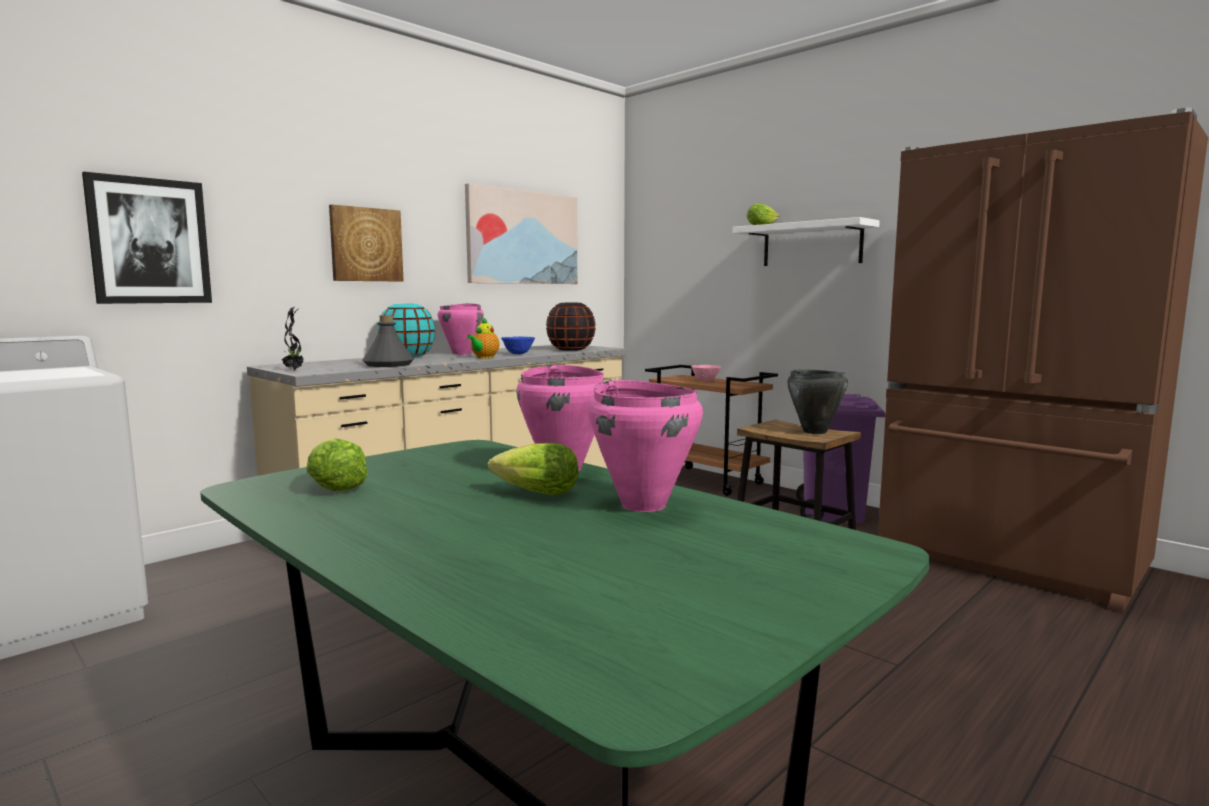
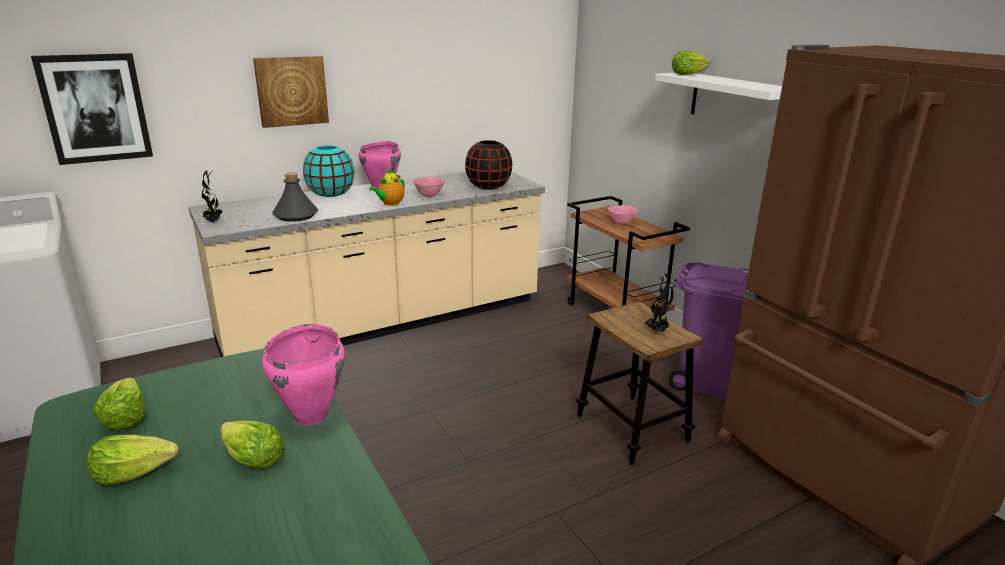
camera: 15 degrees right, 15 degrees up
(401, 512) = (134, 473): none -> lettuce
(518, 354) = (429, 195): blue bowl -> pink bowl
(523, 237) = (456, 67): picture -> none
(643, 505) = (314, 498): pink cooking pot -> none
(814, 432) = (658, 331): black cooking pot -> potted plant

